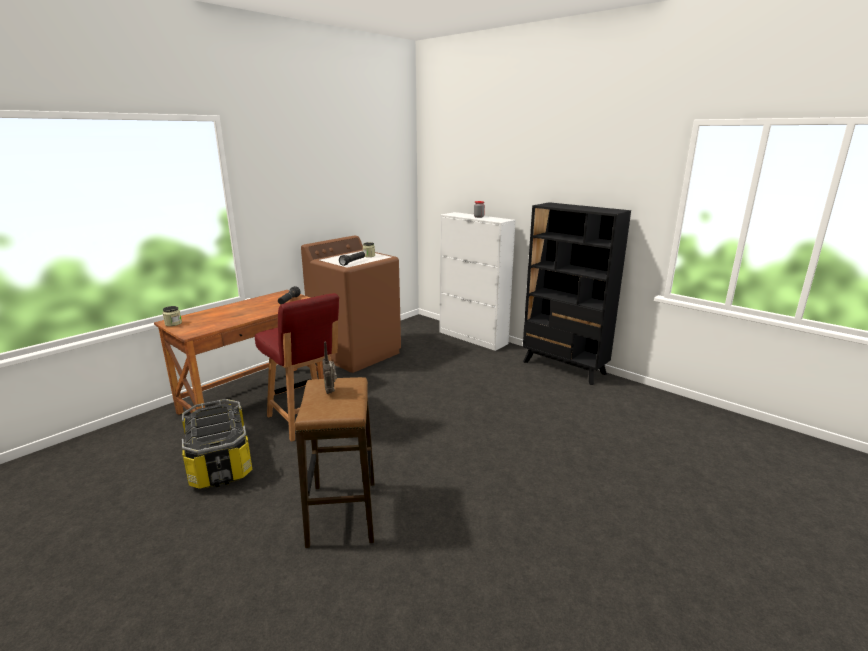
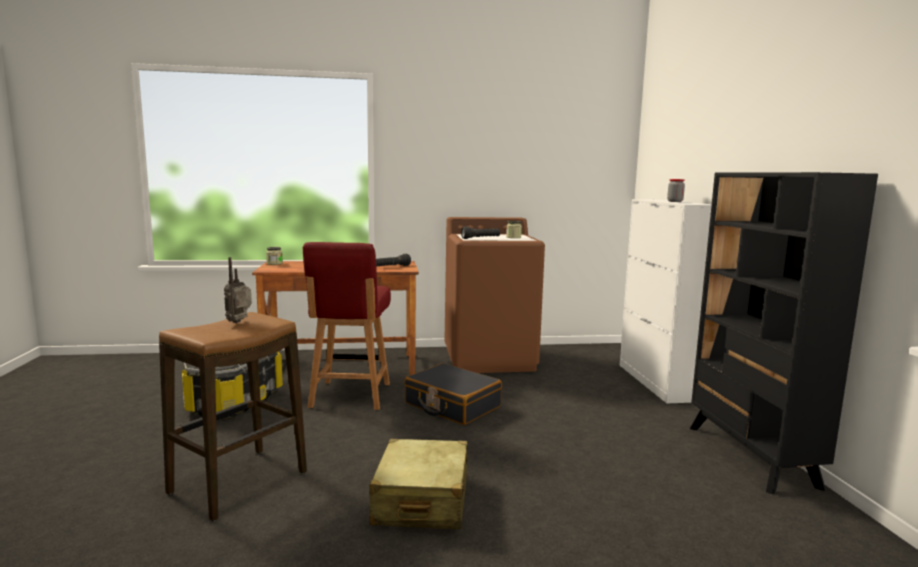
camera: 40 degrees right, 10 degrees down
(387, 398) = (452, 405): none -> black suitcase
(466, 464) = (422, 500): none -> beige suitcase

